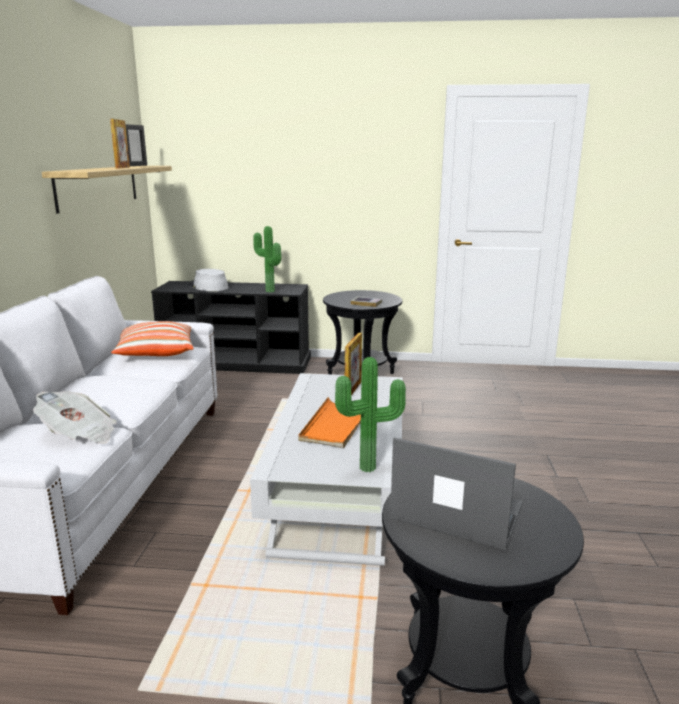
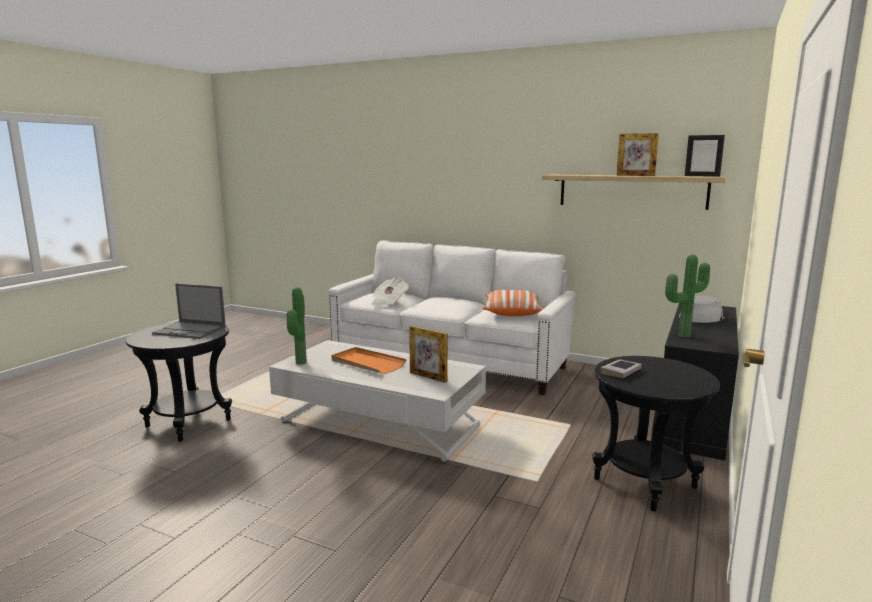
camera: 110 degrees right, 5 degrees down
(455, 511) = (190, 330): laptop -> laptop turned 60 degrees clockwise

